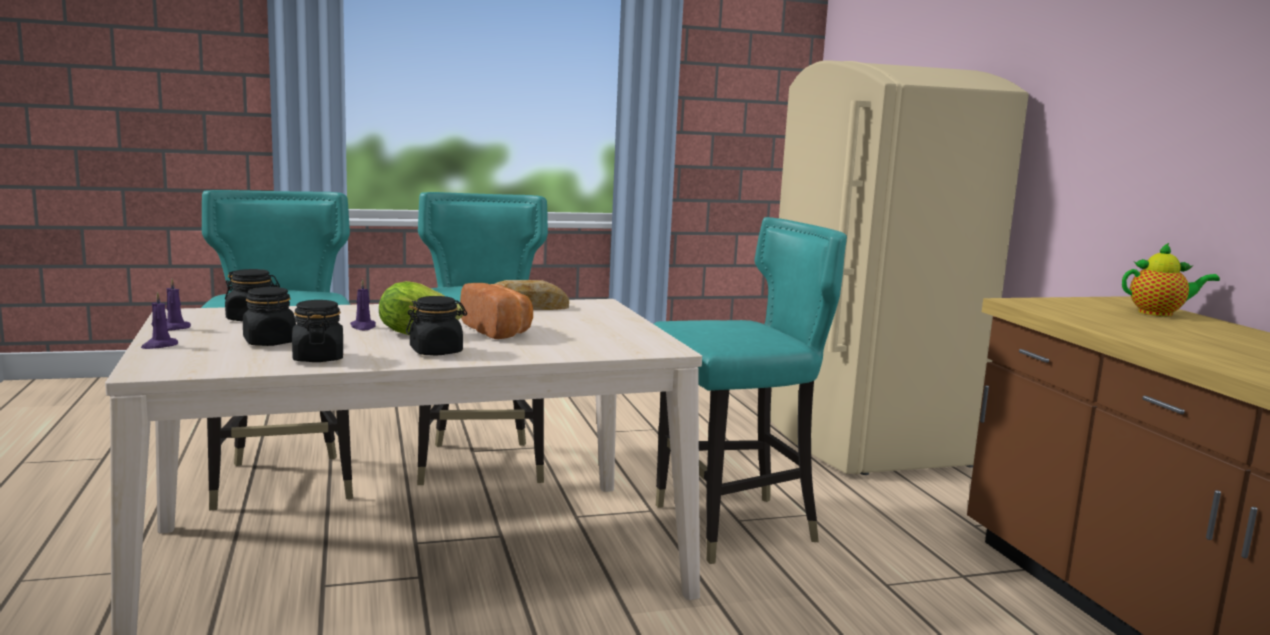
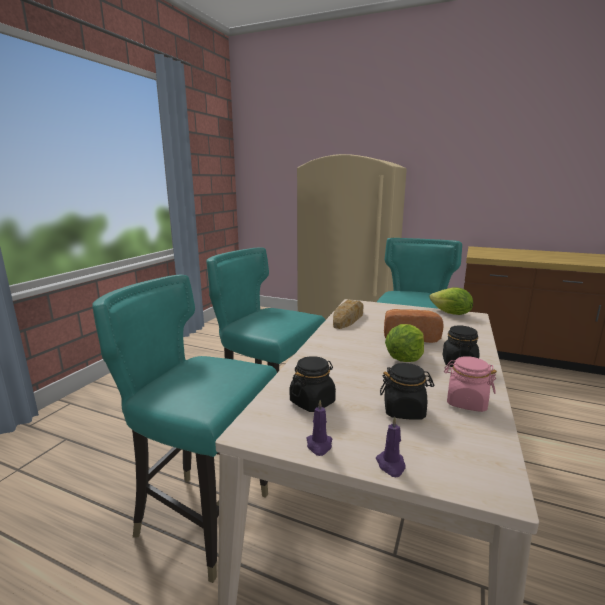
camera: 50 degrees left, 5 degrees up
(318, 358) = (466, 402): black jar -> pink jar
(363, 327) = (373, 369): purple candle -> none
(651, 340) = (451, 314): none -> lettuce
(1159, 313) = (503, 250): teapot -> none

